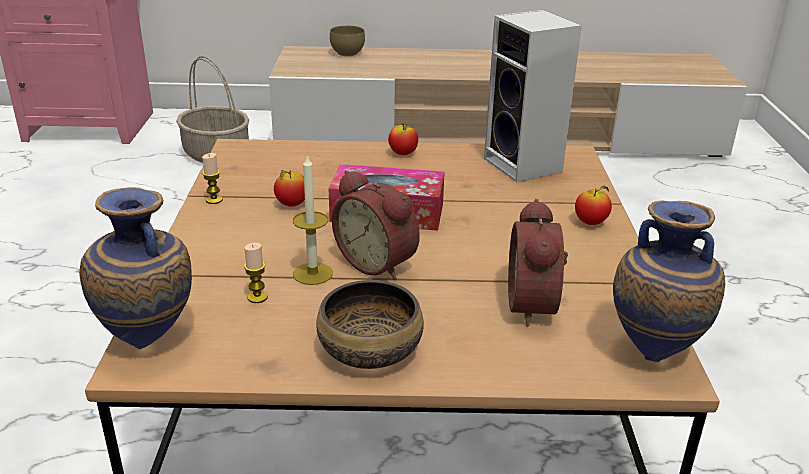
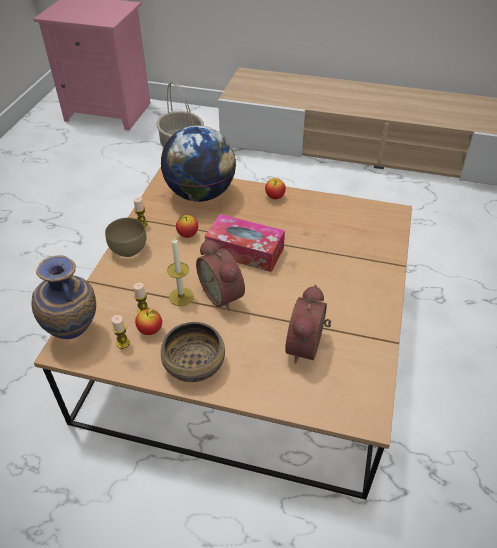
camera: 15 degrees right, 15 degrees up
(239, 342) = (123, 343): none -> candle
(292, 160) = (201, 194): none -> globe
(347, 54) = (280, 80): brown bowl -> brown bowl (128, 251)
(525, 166) = (354, 220): speaker -> none
(590, 223) = (375, 281): apple -> apple (150, 330)
(654, 353) = (366, 399): vase -> none

